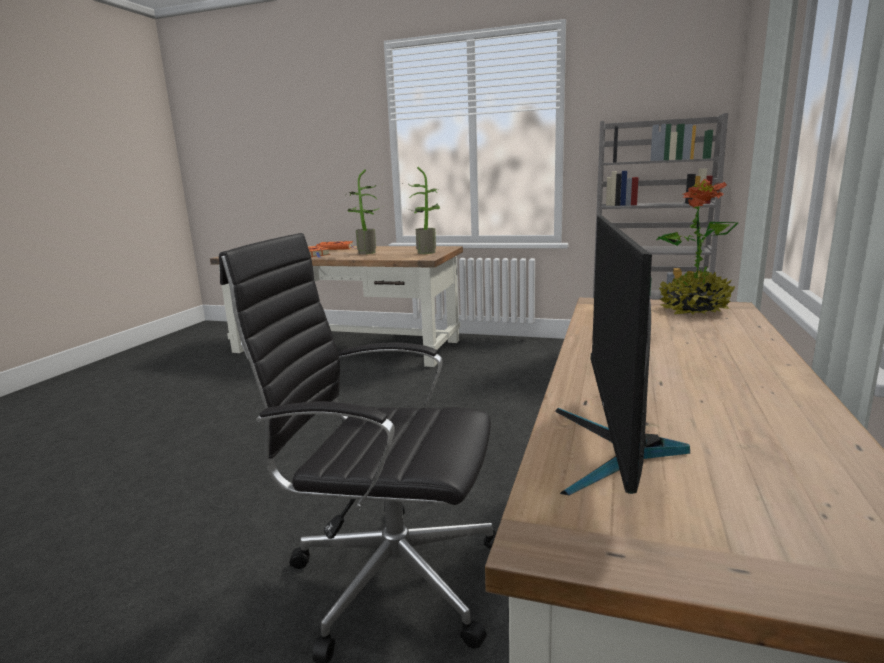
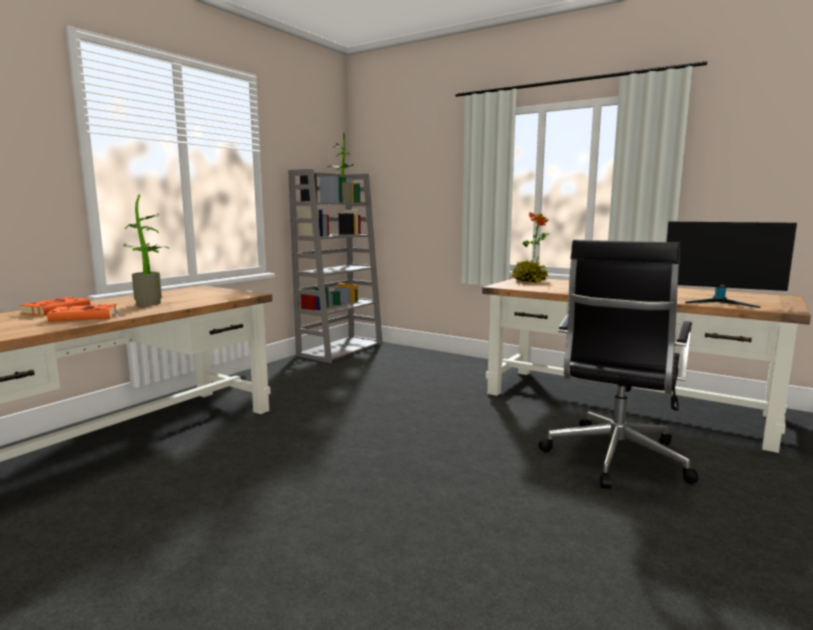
camera: 75 degrees left, 5 degrees down
(426, 252) = (212, 292): potted plant -> potted plant (342, 202)

